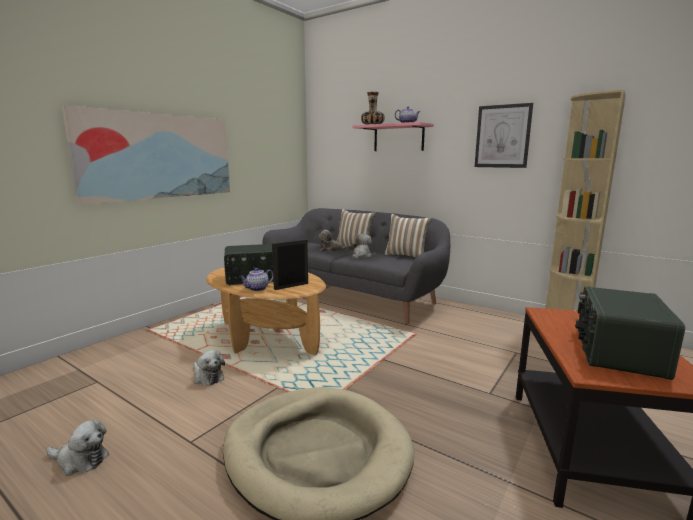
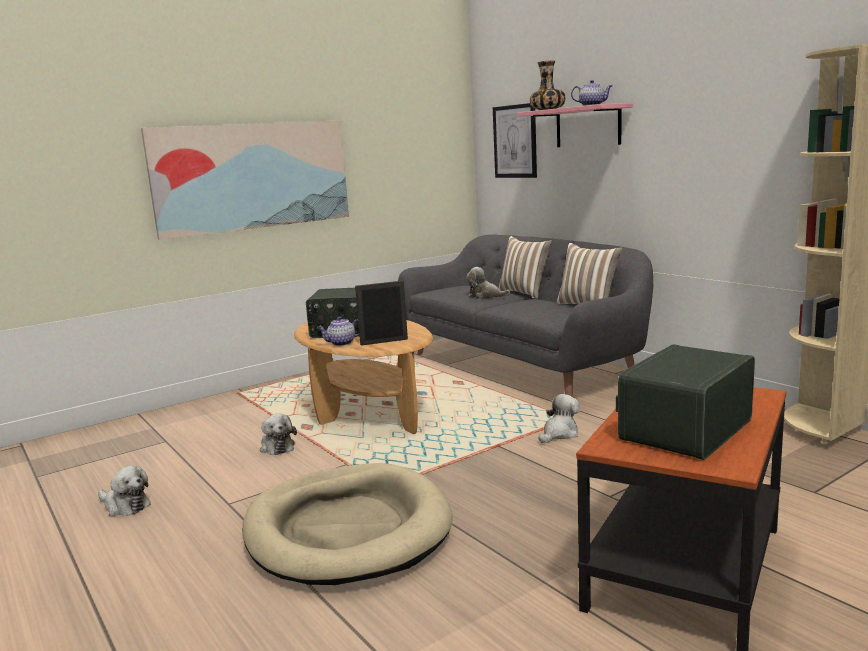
camera: 20 degrees right, 0 degrees up
(361, 256) = (518, 305): plush toy -> plush toy (559, 434)
(502, 136) = (727, 118): picture -> picture (515, 141)

